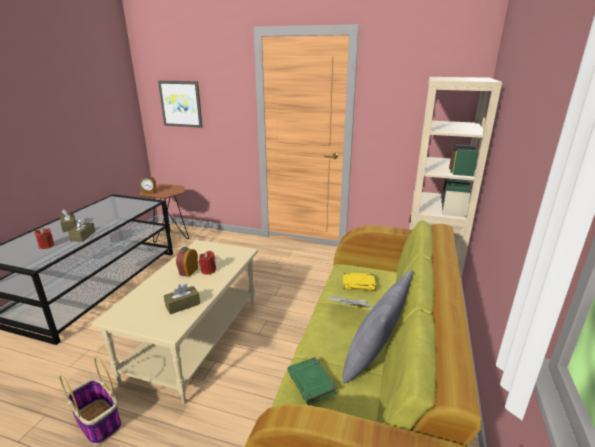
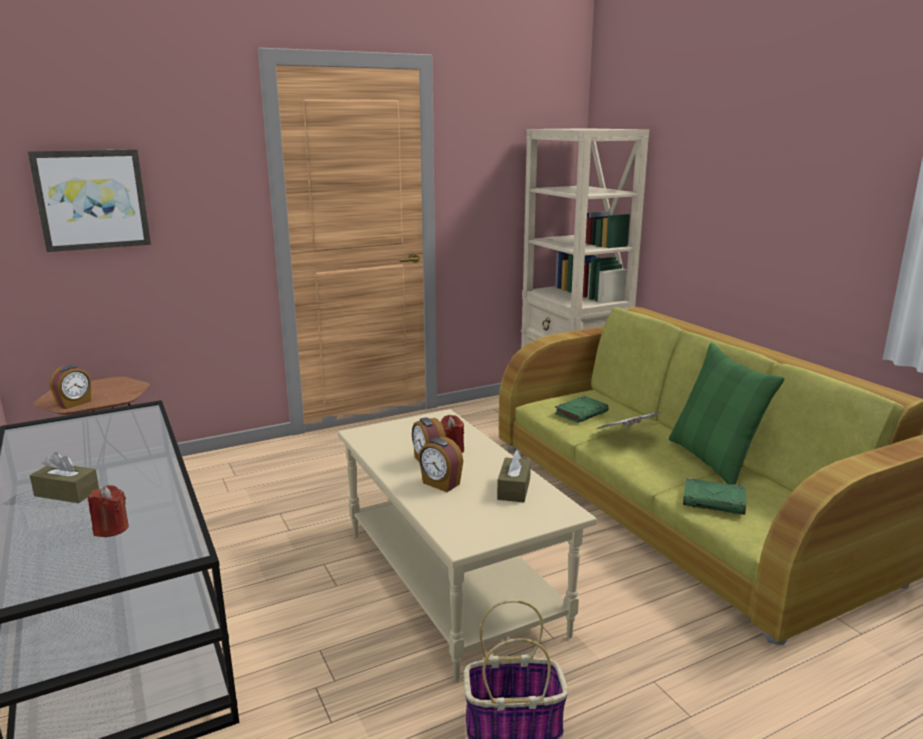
camera: 45 degrees left, 5 degrees down
(83, 236) = (150, 490): brown tissue box -> none
(167, 285) = (440, 484): none -> alarm clock
(359, 284) = (581, 413): yellow book -> green book
(373, 358) = (713, 460): grey pillow -> green pillow

